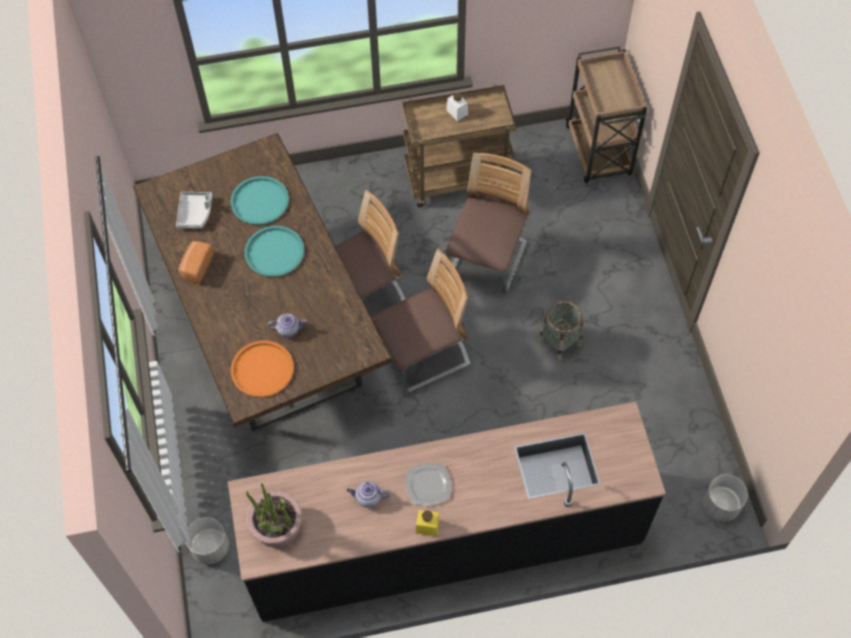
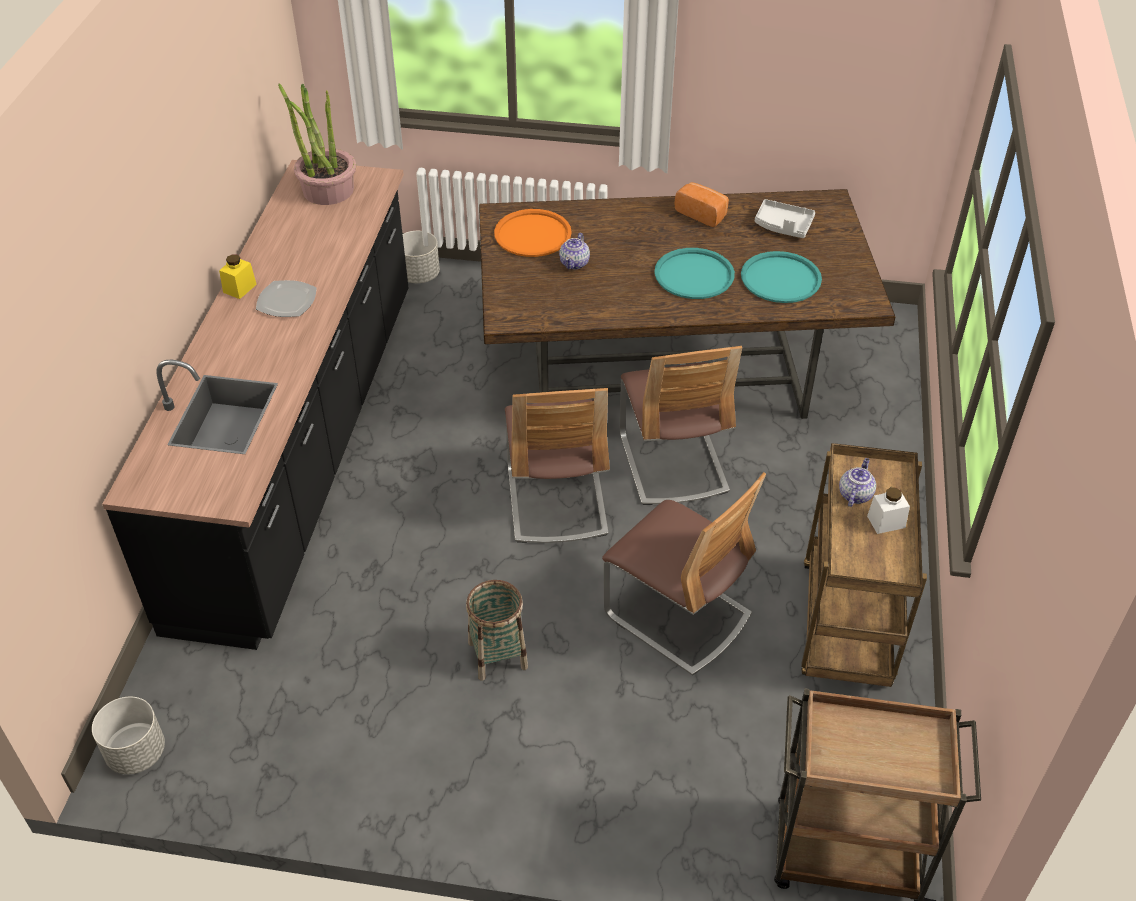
camera: 110 degrees right, 15 degrees down
(368, 498) = (307, 254): teapot -> teapot (855, 494)

